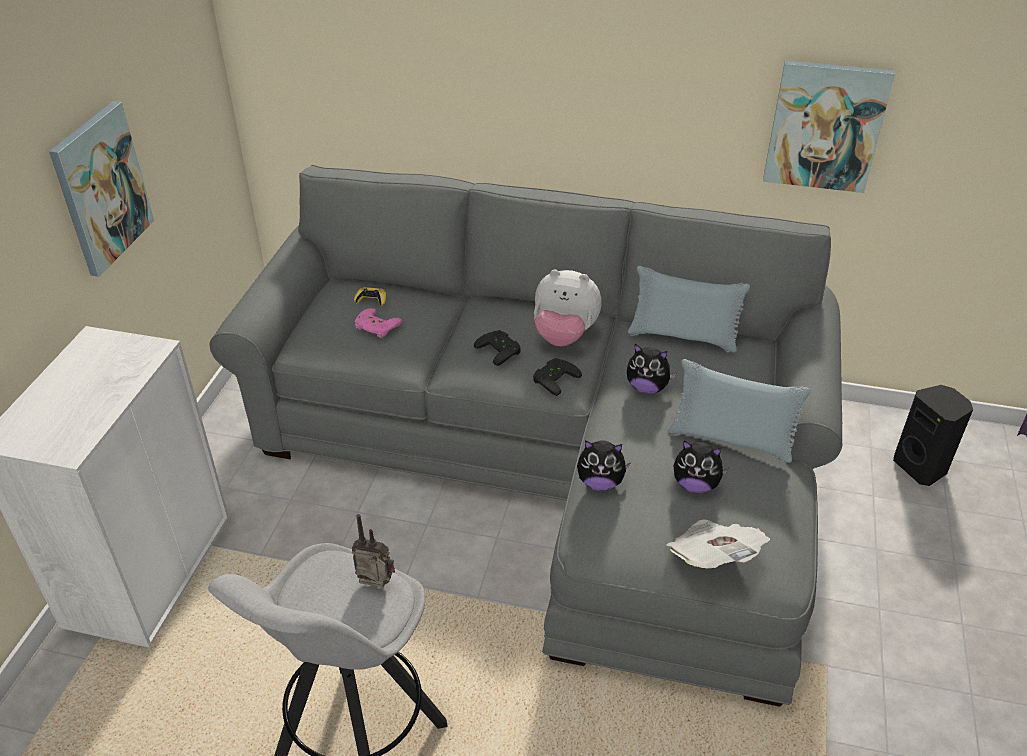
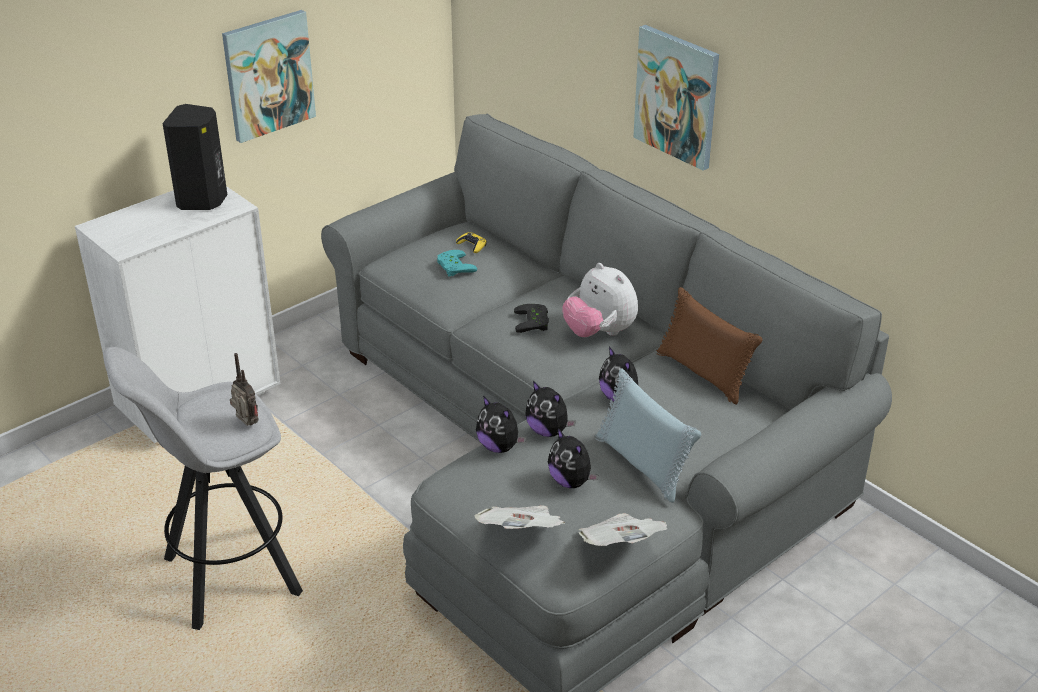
camera: 35 degrees right, 5 degrees down
(375, 327) = (453, 266): pink game controller -> turquoise game controller
(553, 378) = (553, 360): black game controller -> none
(625, 447) = (548, 431): none -> plush toy
(683, 337) = (704, 374): blue pillow -> brown pillow
(798, 524) = (621, 547): none -> newspaper
(825, 126) = (896, 205): picture -> picture (677, 96)
(921, 467) = (928, 624): black speaker -> black speaker (203, 200)

